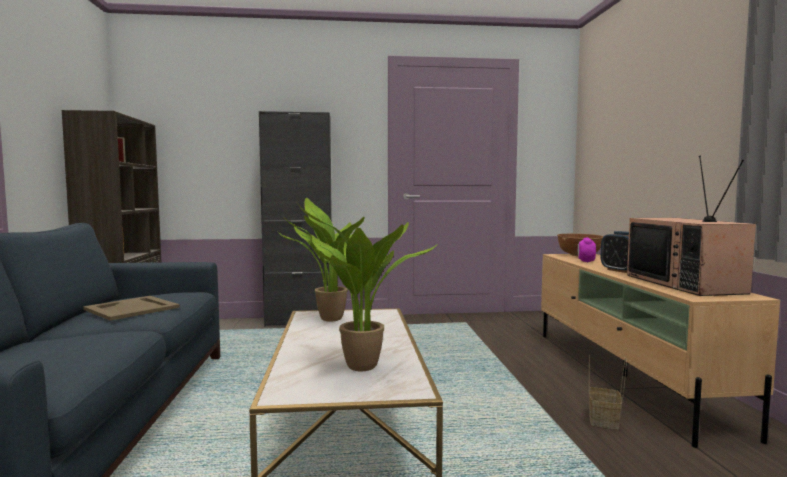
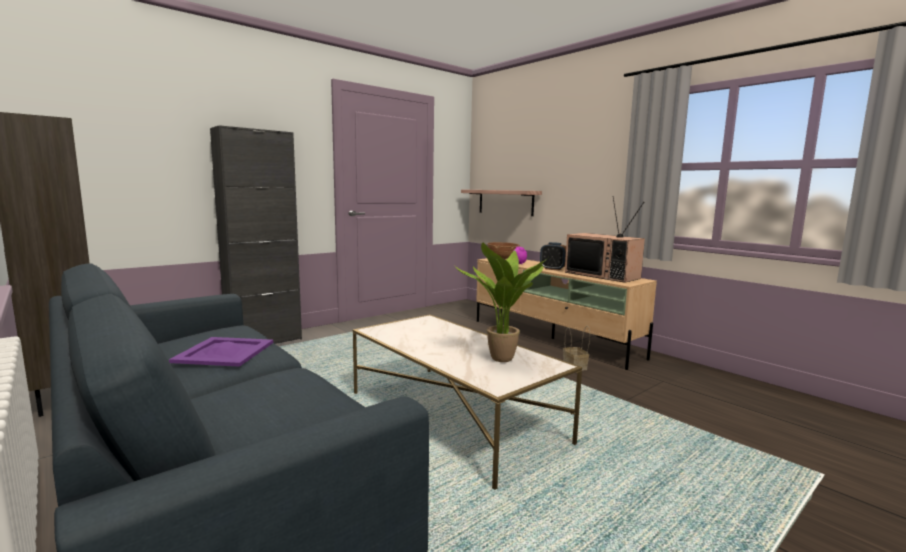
camera: 35 degrees left, 5 degrees up
(131, 308) = (225, 352): beige tray -> purple tray
(327, 319) = (399, 332): potted plant -> none
(607, 181) = (505, 202): none -> shelf

